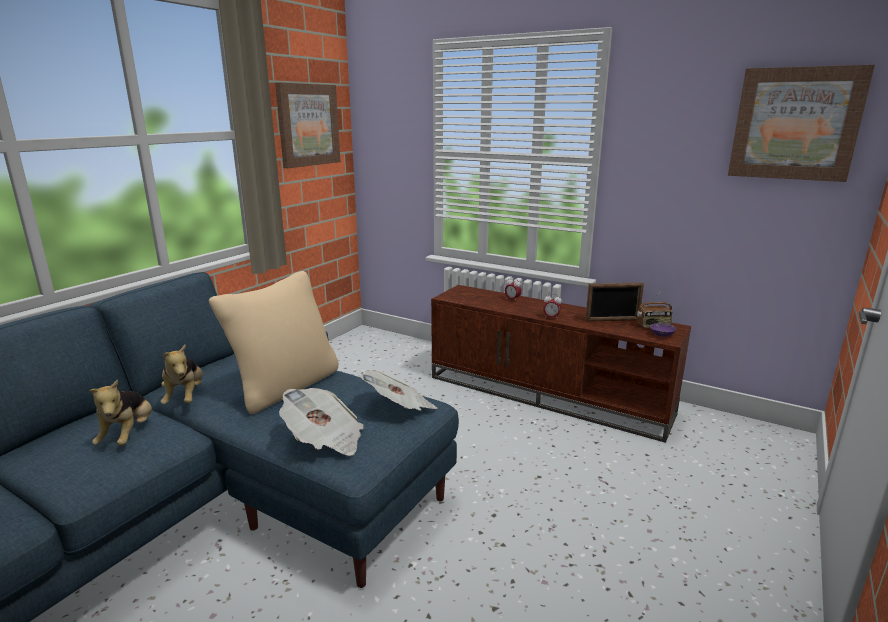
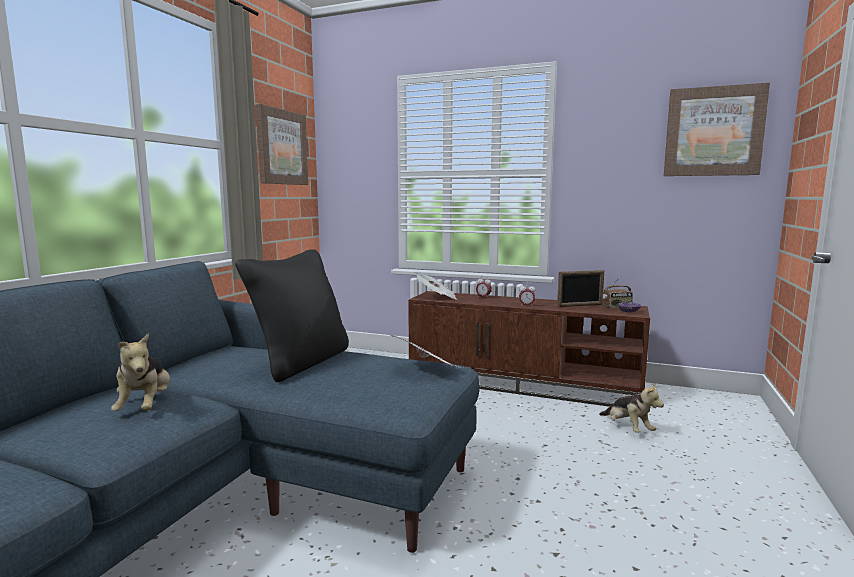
camera: 10 degrees left, 10 degrees down
(185, 397) = (196, 375): plush toy -> plush toy (628, 428)
(285, 386) = (301, 362): beige pillow -> black pillow
(325, 439) = (367, 394): newspaper -> newspaper (436, 298)

